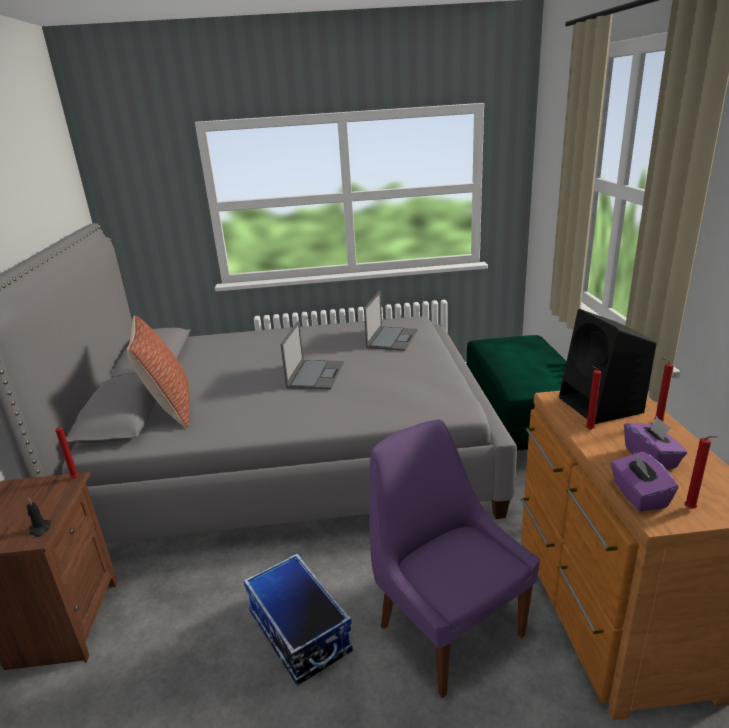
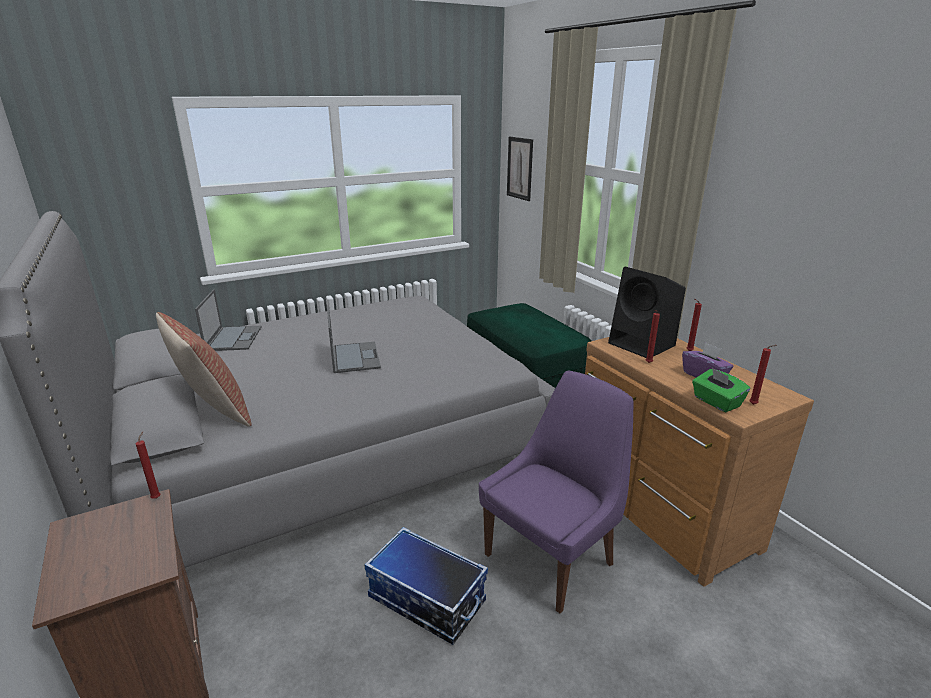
camera: 25 degrees left, 0 degrees up
(40, 529) = (155, 558): black candle -> none
(392, 338) = (405, 317): laptop -> laptop (233, 338)
(447, 627) = (552, 557): purple chair -> purple chair turned 105 degrees clockwise
(546, 182) = (520, 168): none -> picture
(638, 495) = (716, 402): purple tissue box -> green tissue box

